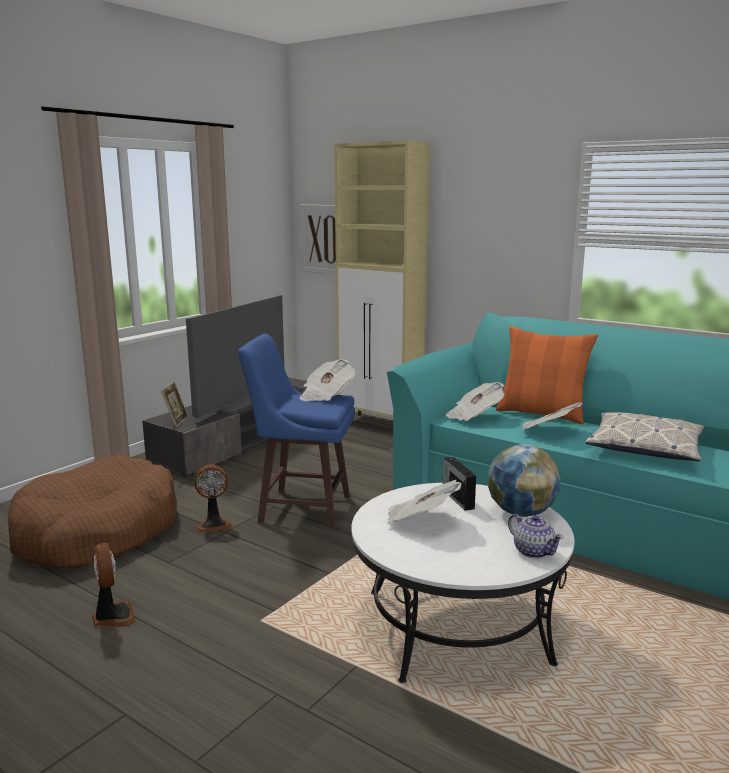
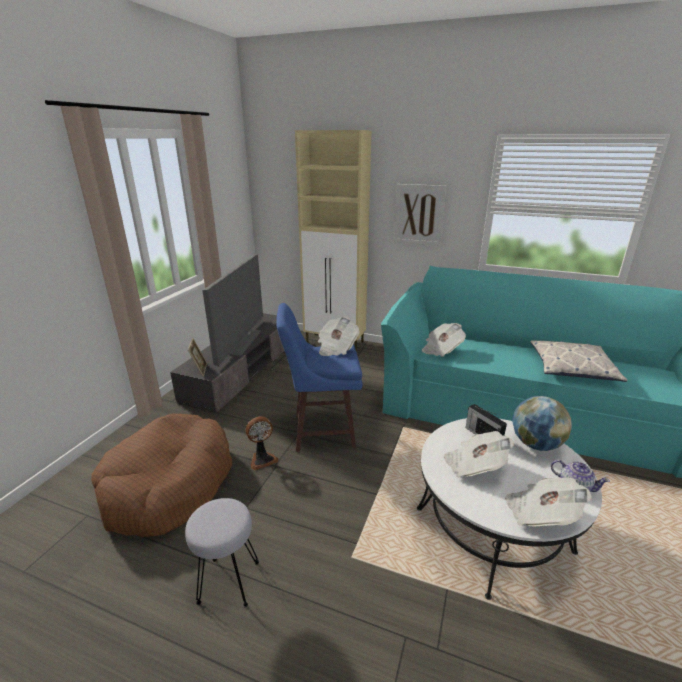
camera: 15 degrees left, 10 degrees up
(113, 617) = (228, 581): fan -> grey stool
(323, 239) = (280, 205): picture -> picture (419, 215)
(541, 413) = (482, 341): orange pillow -> none
(548, 431) = (501, 359): newspaper -> newspaper (541, 514)

